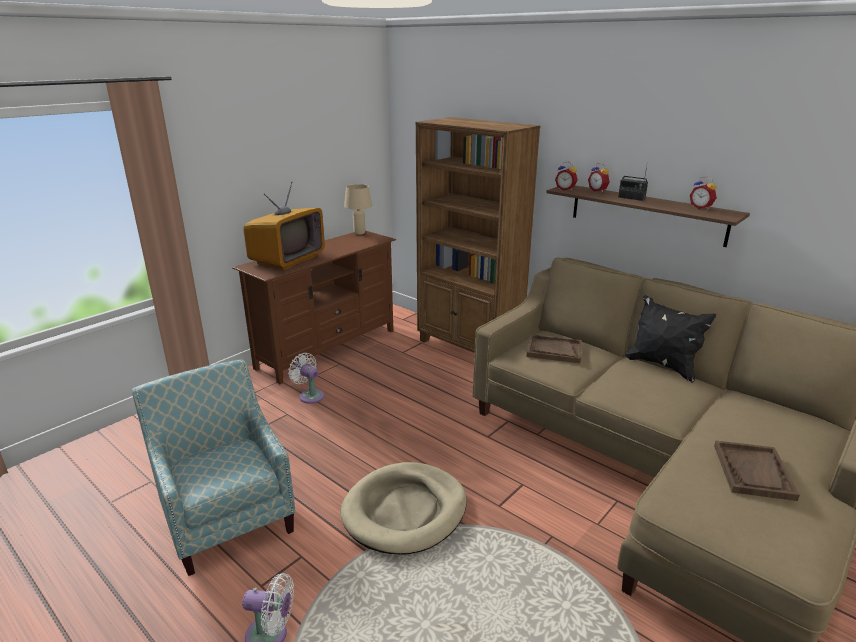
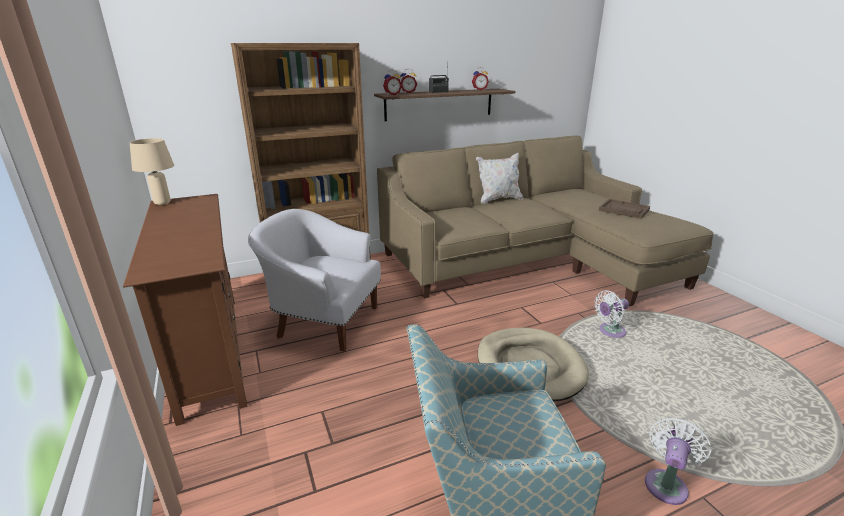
camera: 65 degrees left, 0 degrees up
(287, 259) = (171, 247): television -> none
(310, 395) = (300, 386): white fan -> white fan (609, 331)
(397, 376) = (324, 321): none -> white armchair
(554, 350) = (454, 217): brown tray -> none
(662, 365) = (498, 199): black pillow -> white pillow

